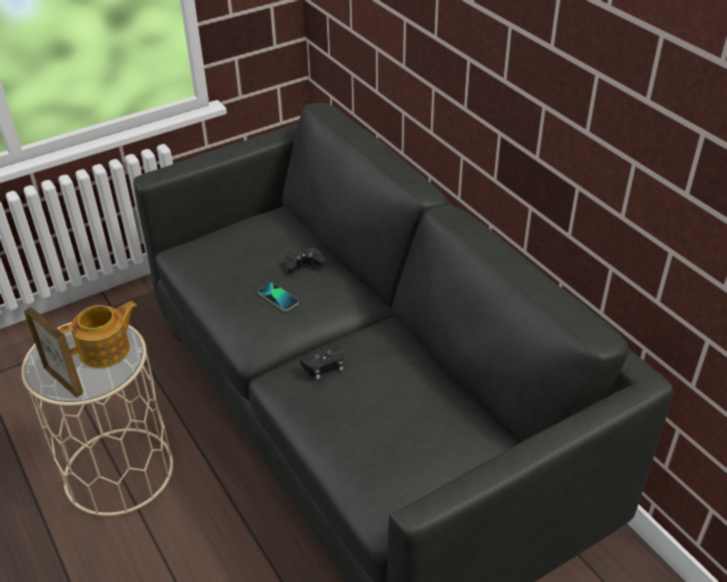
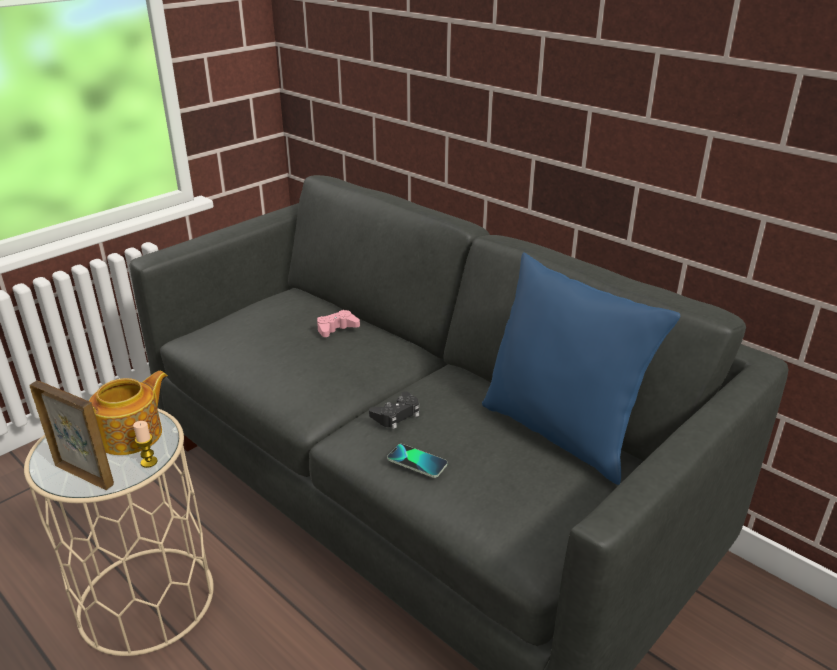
camera: 15 degrees left, 10 degrees down
(113, 378) = (149, 462): none -> candle
(278, 297) = (320, 360): phone -> phone (417, 461)
(304, 264) = (336, 328): black game controller -> pink game controller
(460, 407) = (560, 432): none -> blue pillow

